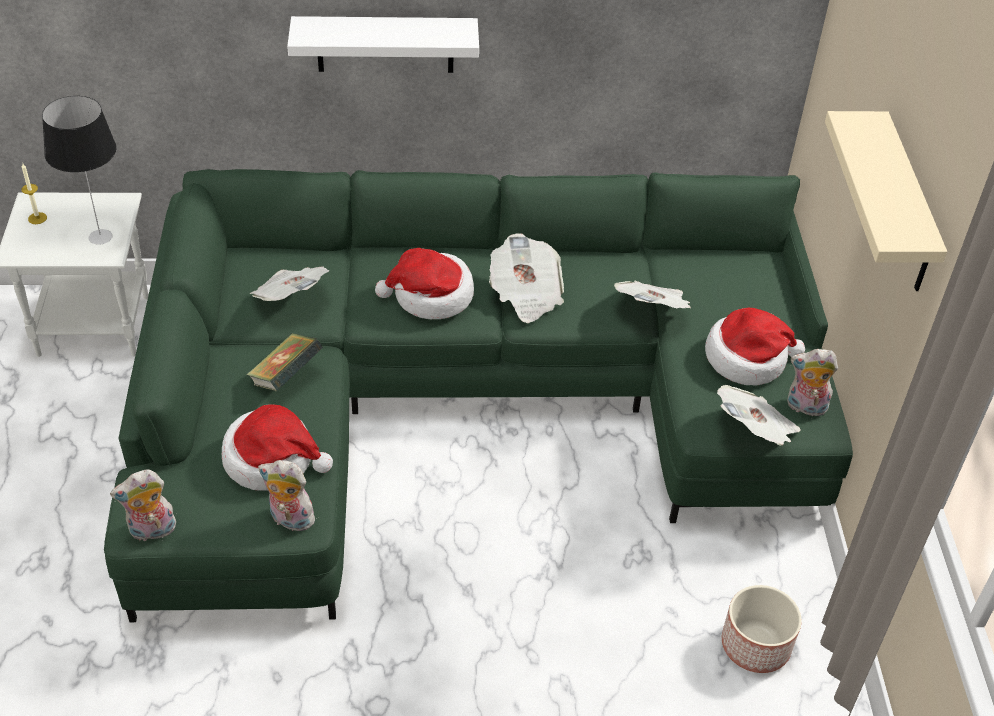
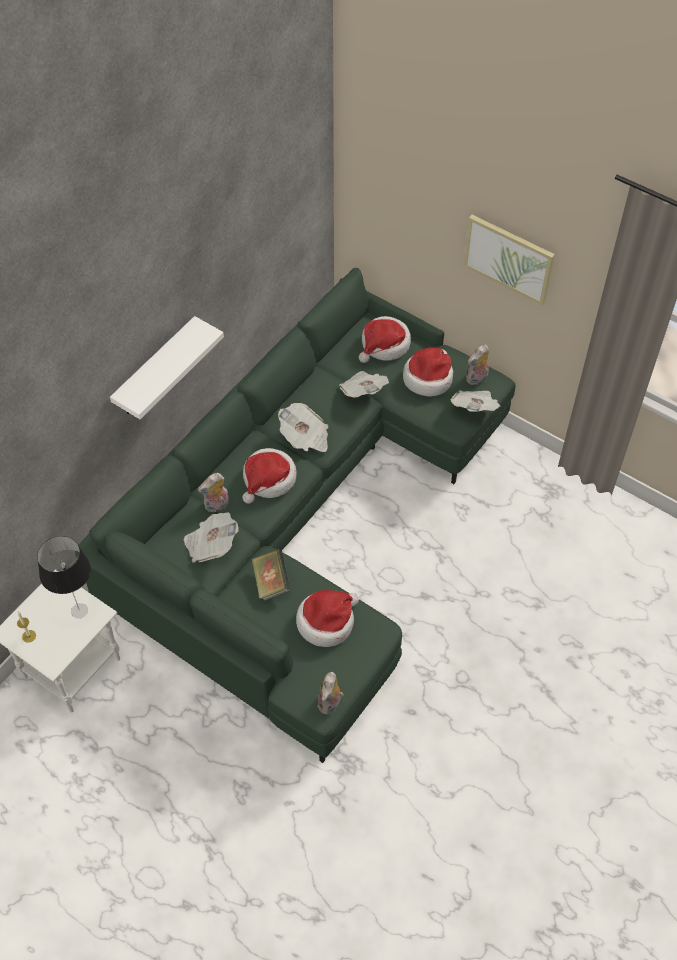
camera: 50 degrees left, 10 degrees up
(289, 520) = (373, 637): plush toy -> plush toy (216, 506)
(747, 292) = (384, 345): none -> hat
(754, 645) = (547, 501): planter -> none
(906, 207) = (508, 258): beige shelf -> picture

